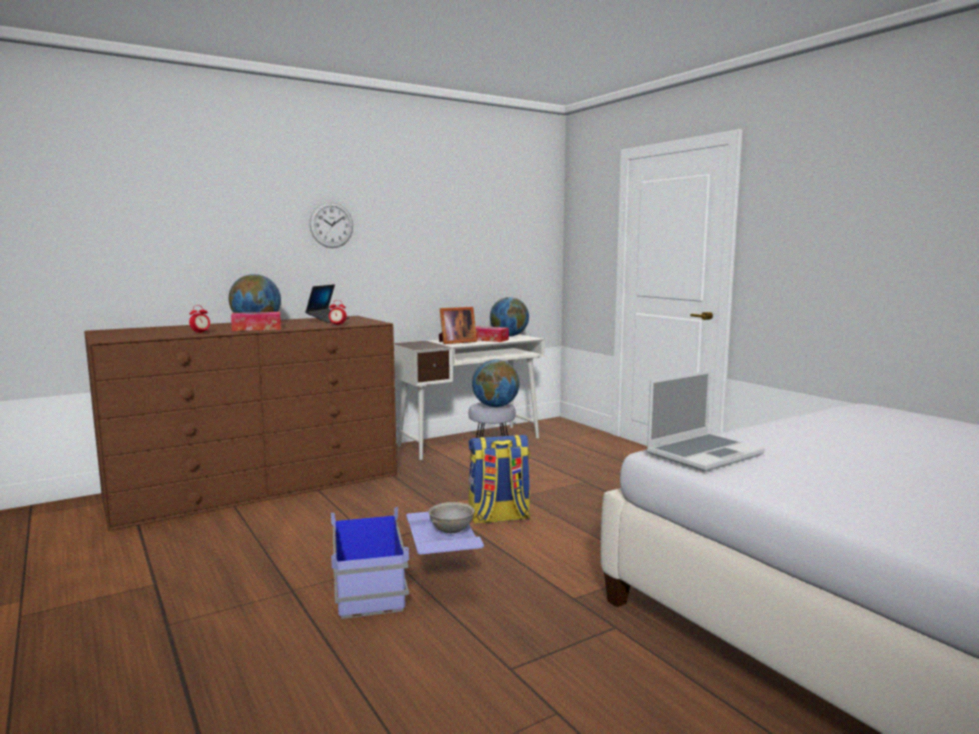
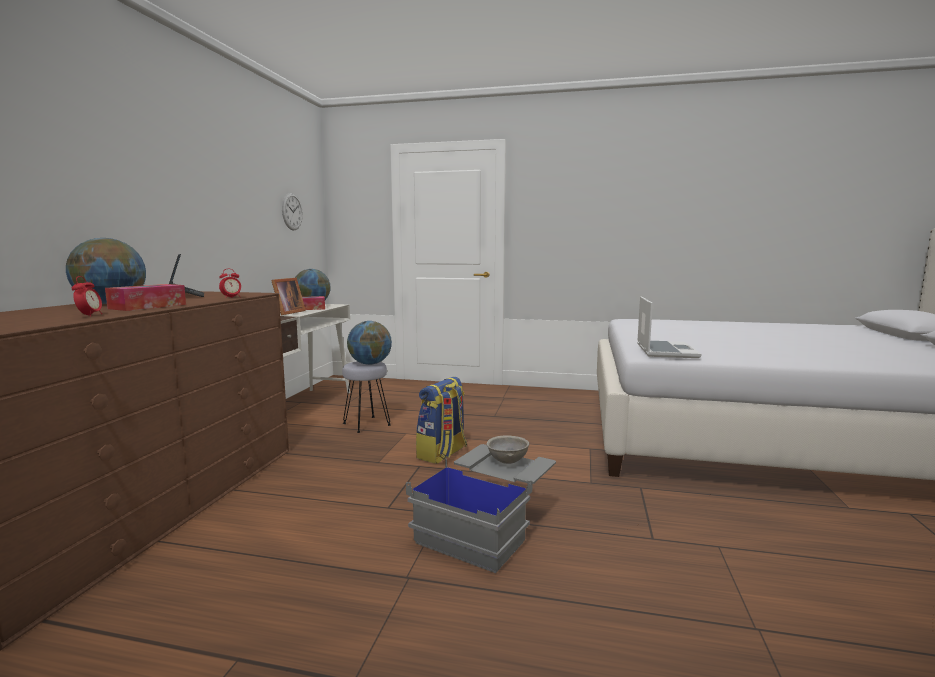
camera: 45 degrees left, 0 degrees up
(331, 225) = (155, 184): wall clock -> wall clock (292, 211)
(405, 587) = (487, 526): blue storage box -> grey storage box

